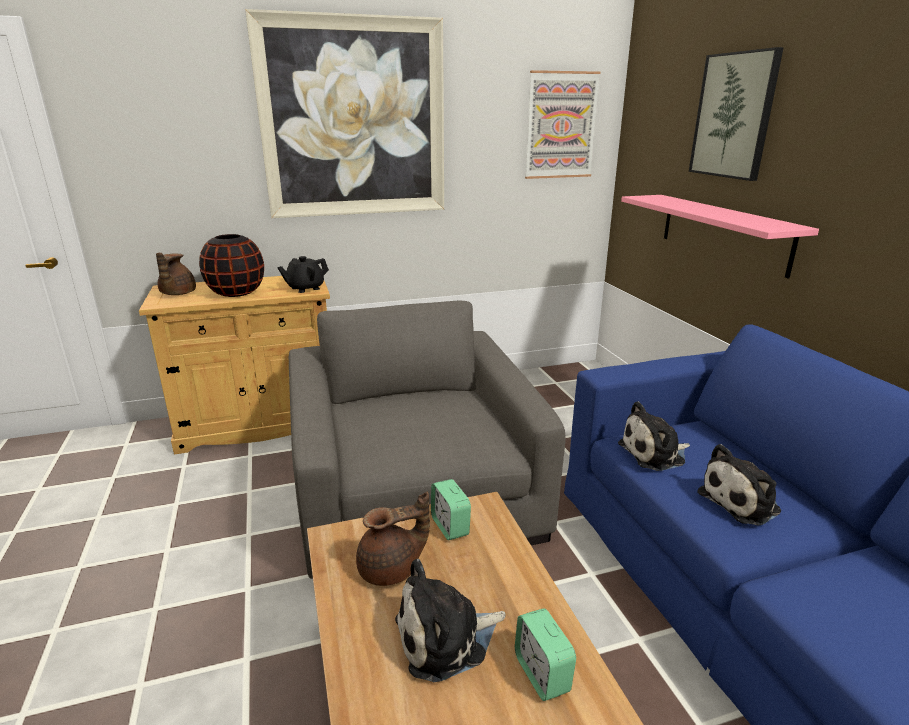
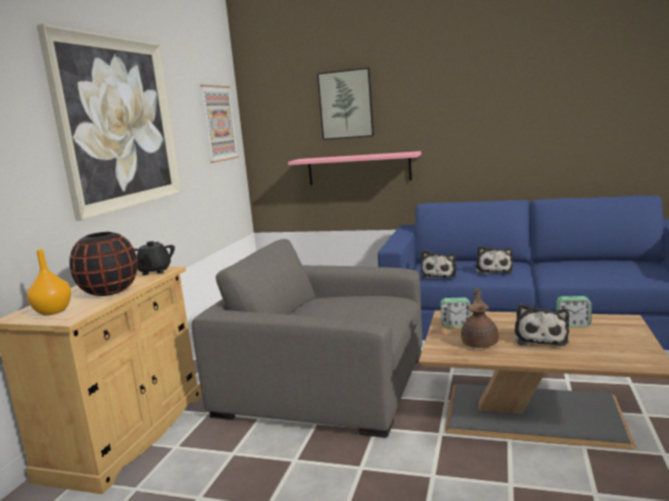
camera: 55 degrees left, 10 degrees down
(177, 294) = (52, 312): brown teapot -> orange vase

